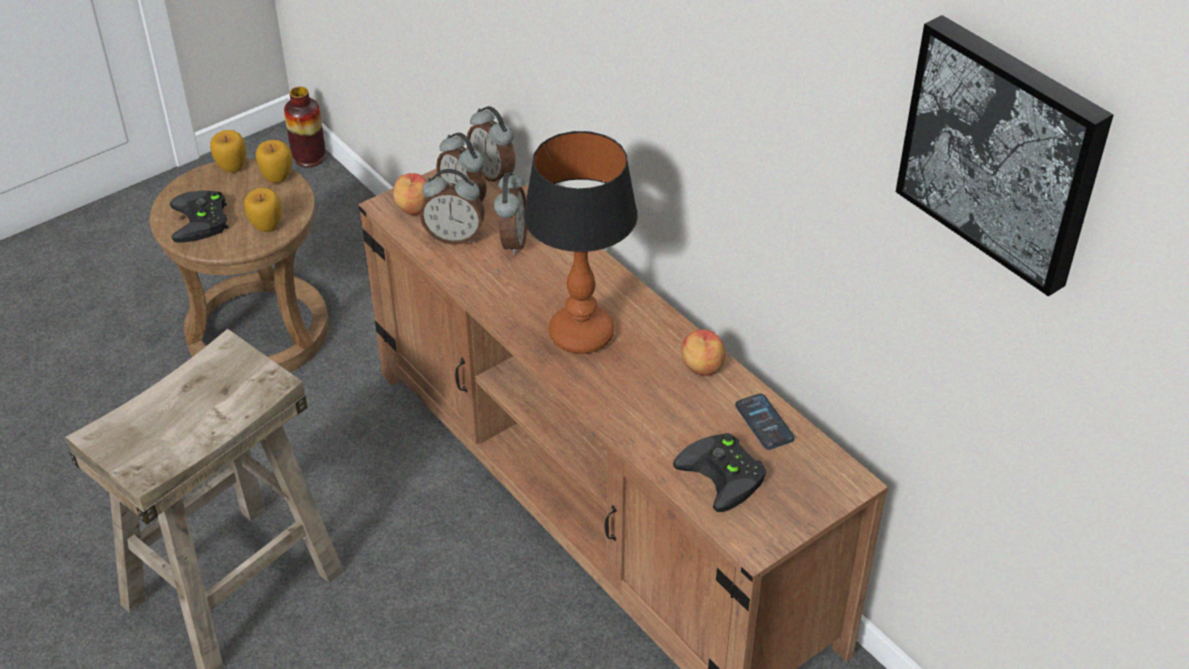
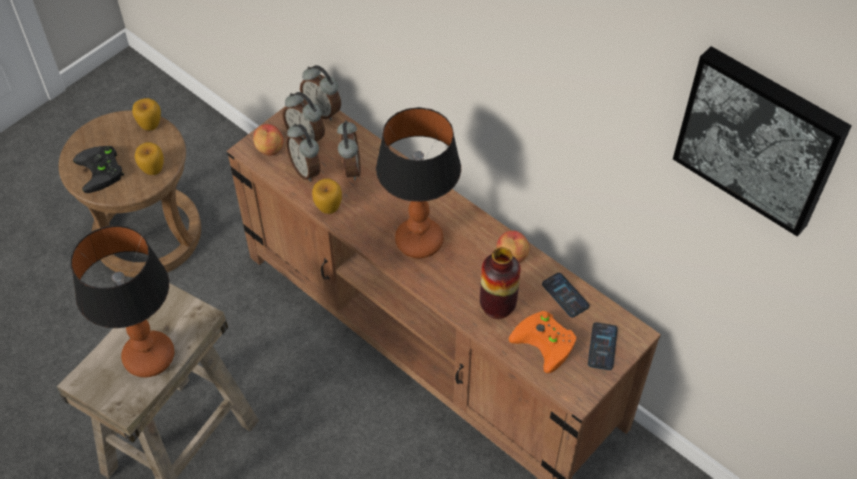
camera: 10 degrees left, 10 degrees up
(194, 421) = (150, 357): none -> table lamp
(232, 167) = (113, 121): apple -> apple (328, 207)
(309, 159) = (151, 80): vase -> vase (497, 306)
(454, 237) = (306, 170): alarm clock -> alarm clock turned 60 degrees clockwise
(726, 475) = (547, 342): black game controller -> orange game controller
(802, 490) = (602, 346): none -> phone

